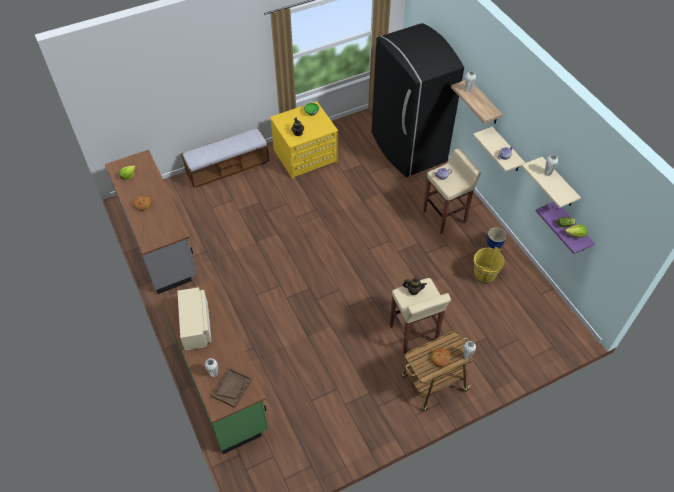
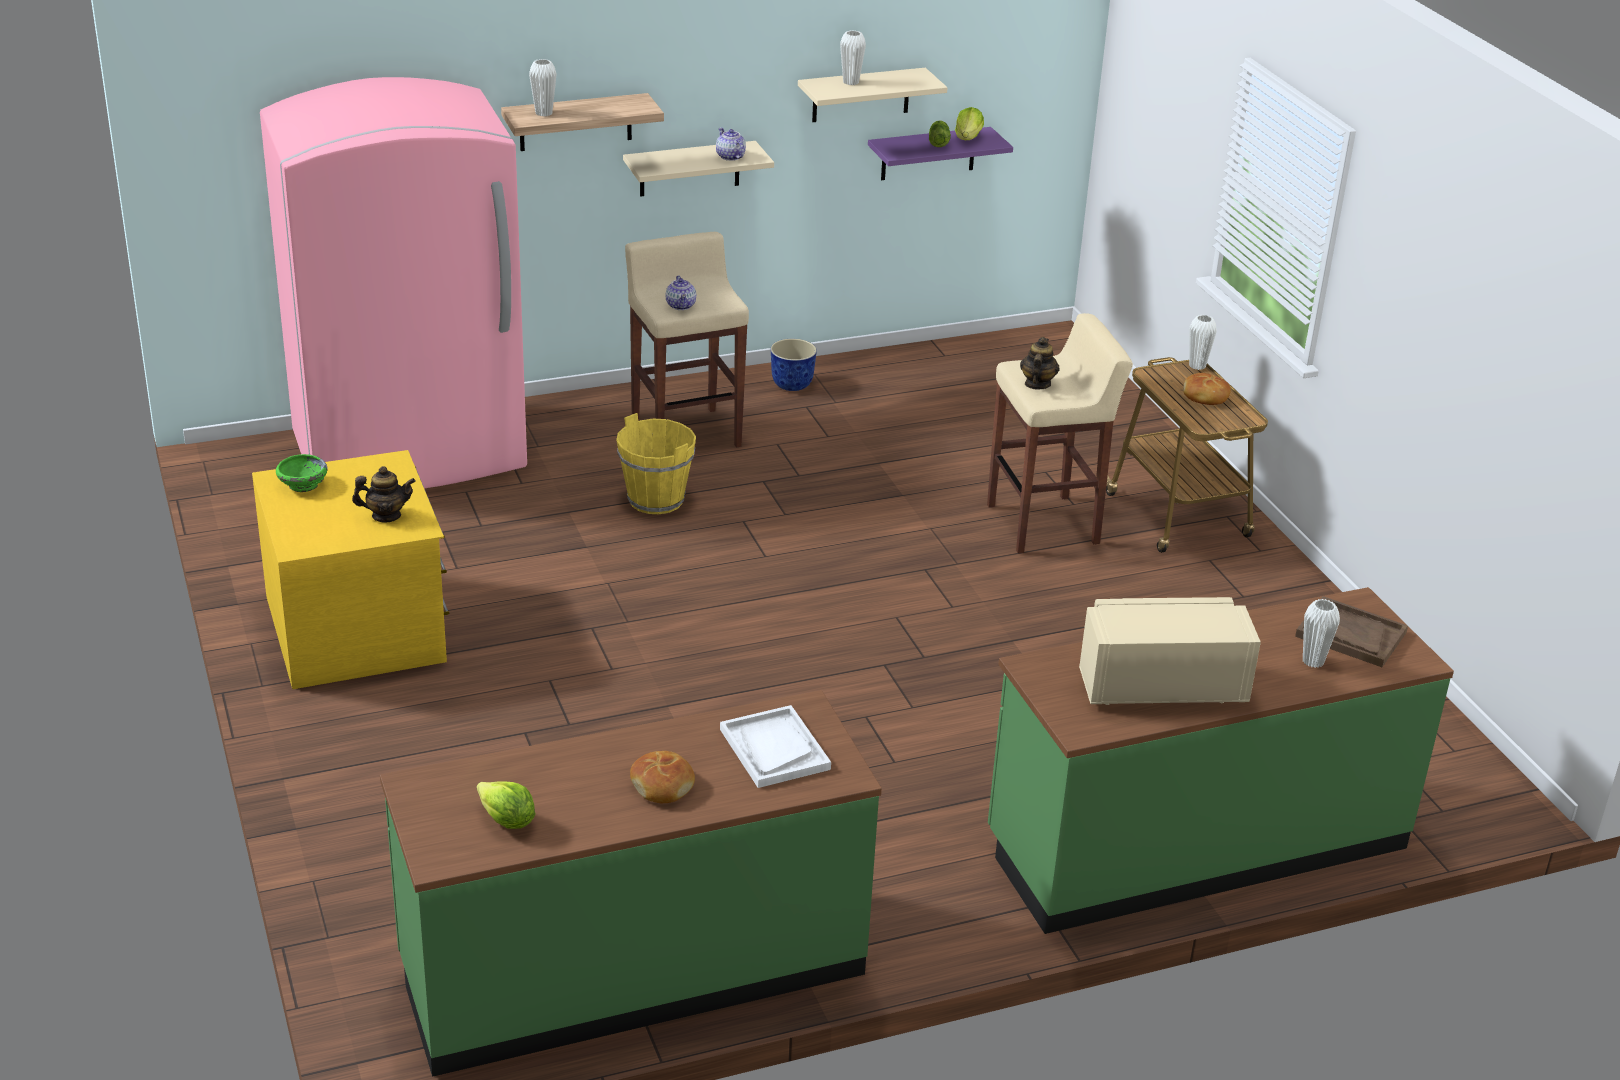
camera: 85 degrees left, 20 degrees down
(159, 227) = (774, 749): none -> white tray
(159, 241) = (632, 969): grey counter -> green counter
(228, 168) = (337, 794): bench -> none
(407, 148) = (410, 453): black fridge -> pink fridge
(484, 275) = (883, 411): yellow bucket -> yellow bucket (656, 500)

